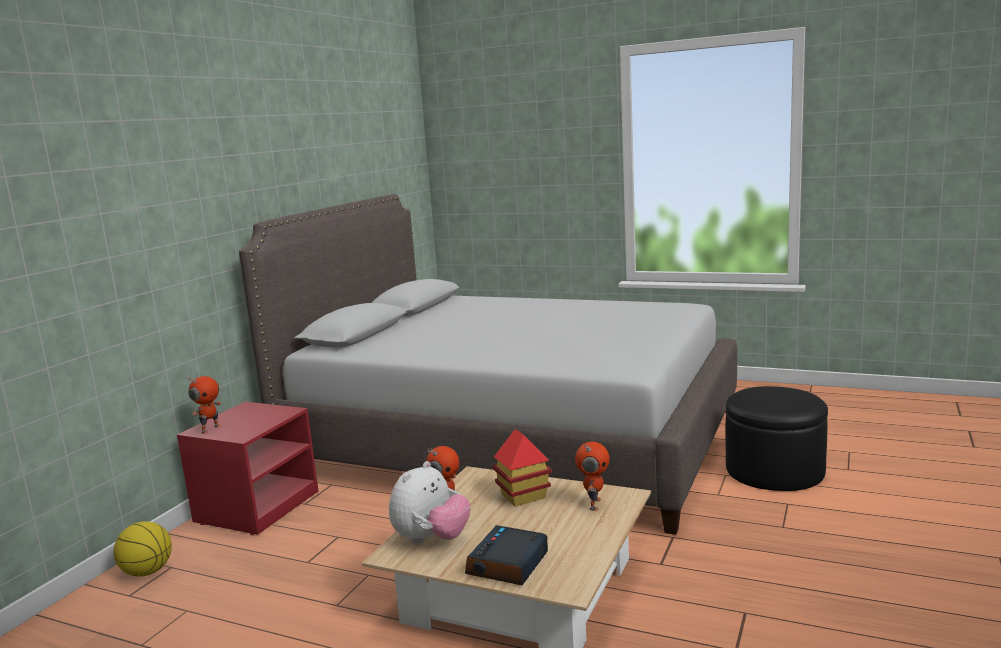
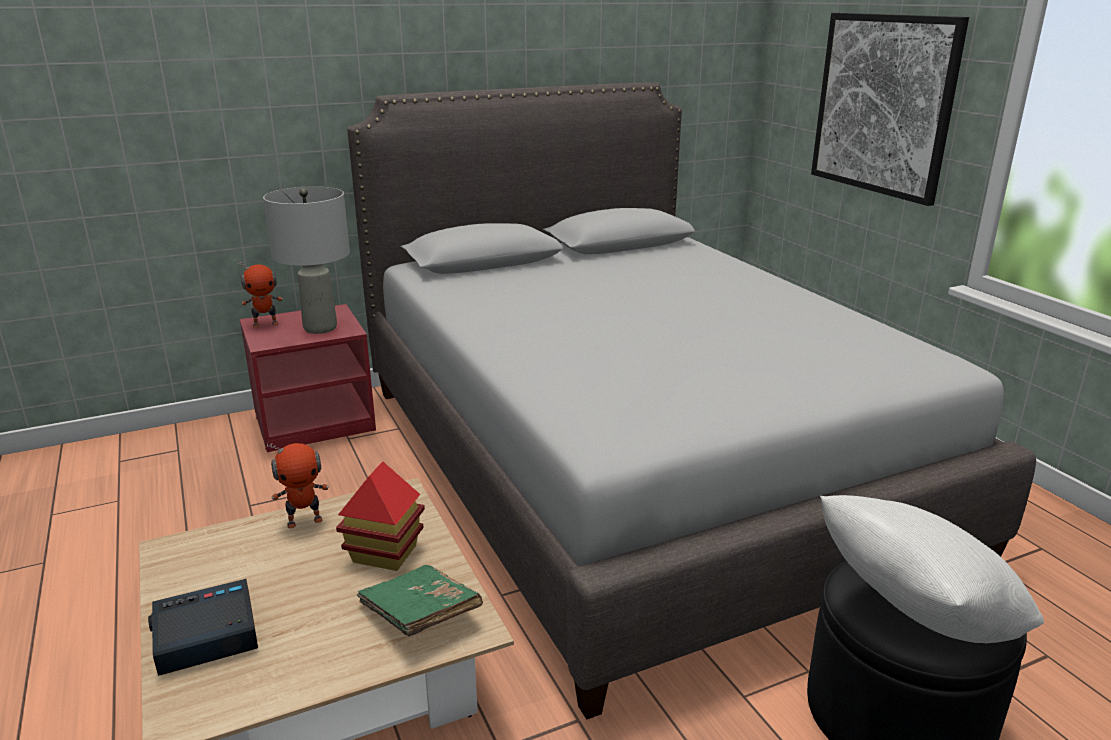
camera: 40 degrees right, 10 degrees up
(147, 572) = (161, 445): basketball -> none
(263, 416) = (320, 328): none -> grey table lamp
(431, 539) = (222, 553): plush toy -> none
(540, 188) = (883, 105): none -> picture
(593, 504) = (420, 615): toy robot -> green book
(785, 403) = (916, 618): none -> white pillow

